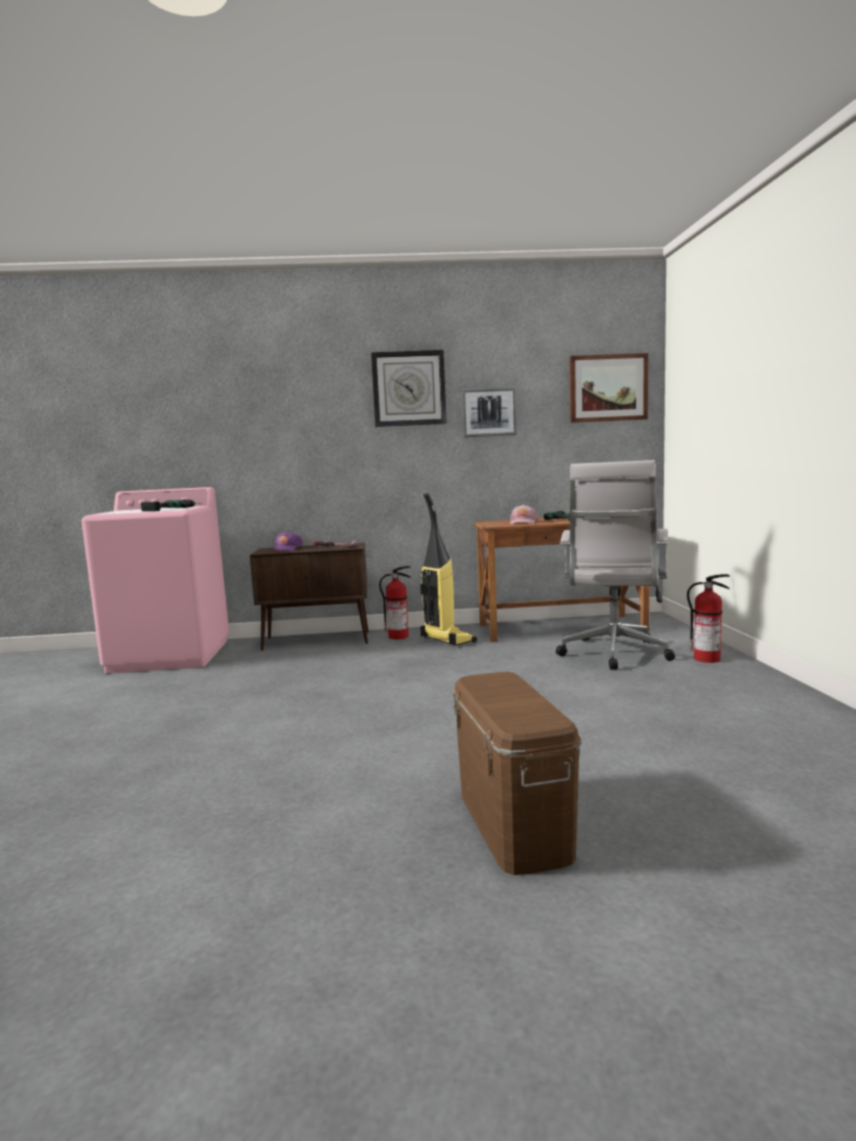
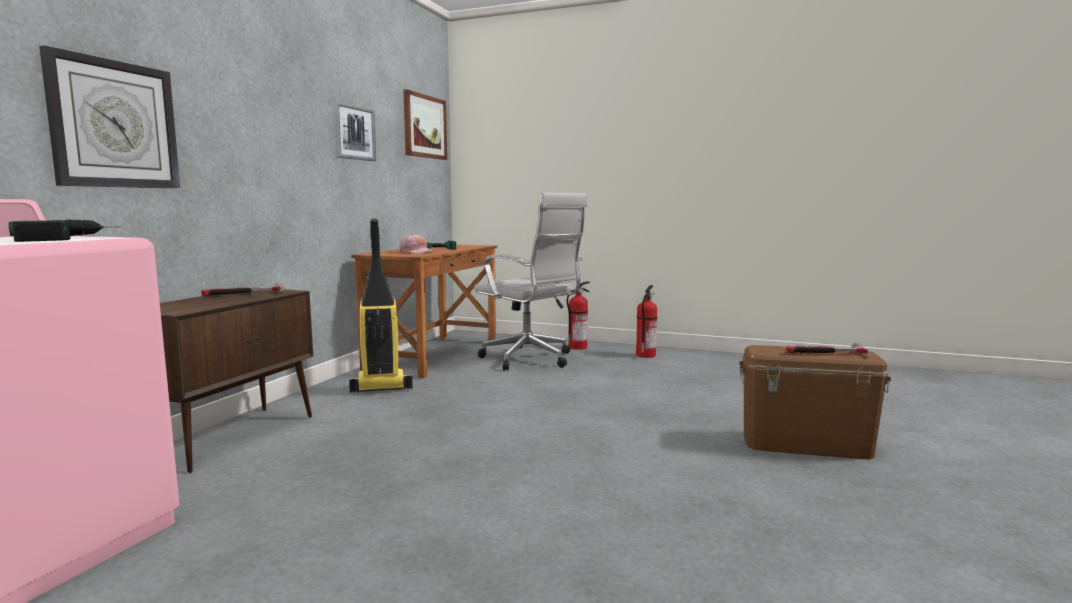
camera: 65 degrees left, 0 degrees up
(286, 549) = (188, 304): purple cap -> none
(399, 636) = (320, 401): fire extinguisher -> fire extinguisher (645, 355)
(409, 388) = (288, 88): wall clock -> wall clock (114, 124)
(507, 705) = (827, 354): none -> hammer

